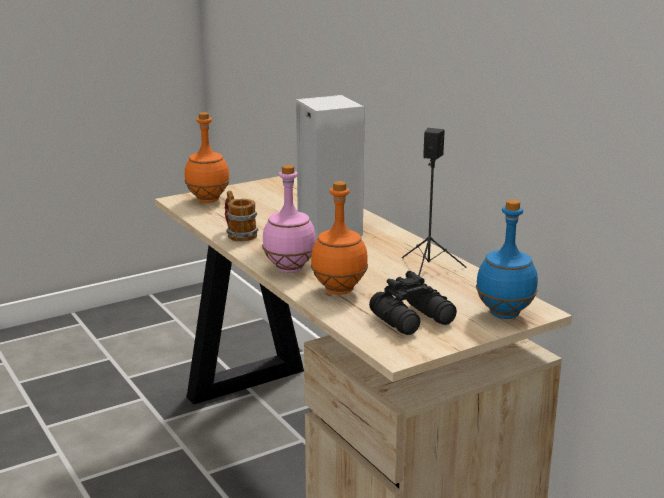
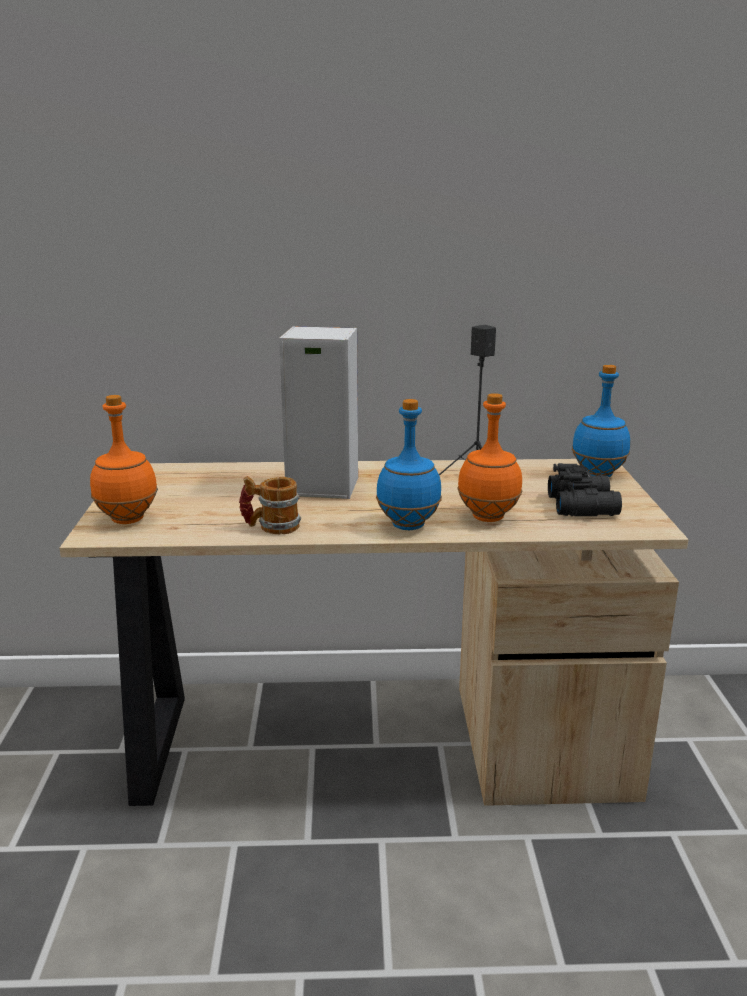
camera: 60 degrees left, 0 degrees up
(289, 269) = (408, 526): pink bottle -> blue bottle

